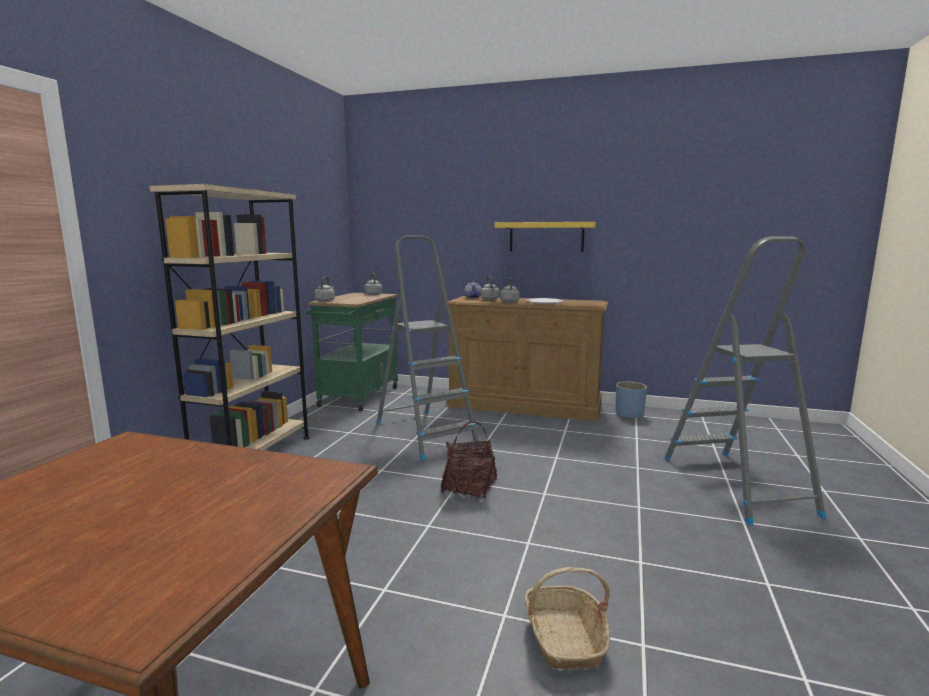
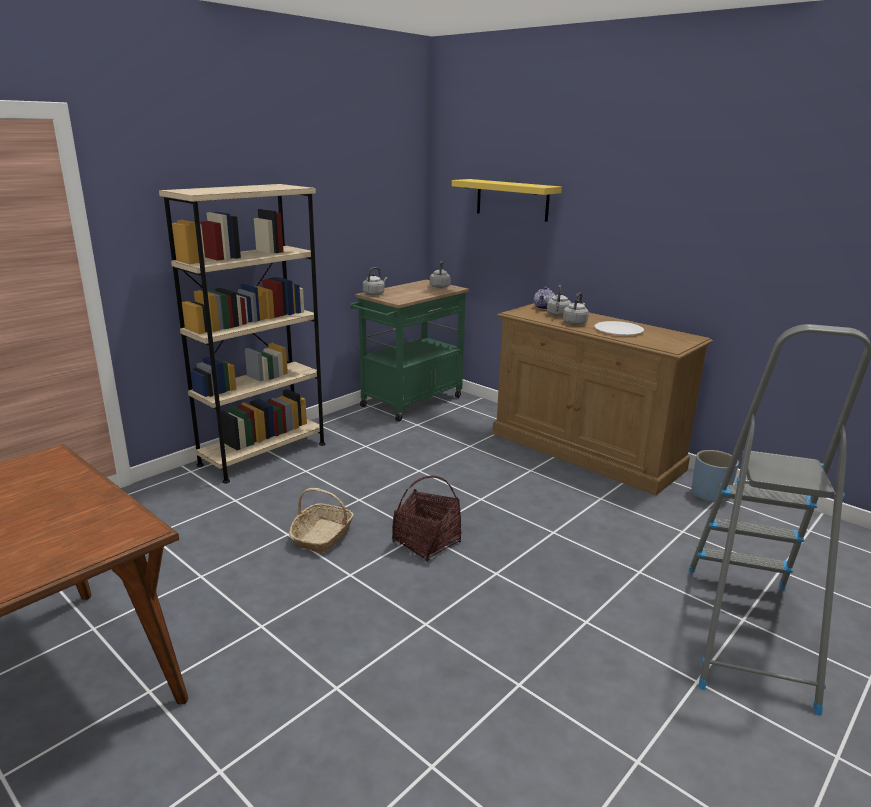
camera: 25 degrees right, 10 degrees up
(425, 433) = (439, 465): grey step ladder -> none
(546, 237) = (645, 240): yellow shelf -> yellow shelf (512, 200)
(564, 638) = (367, 730): basket -> basket (322, 536)

